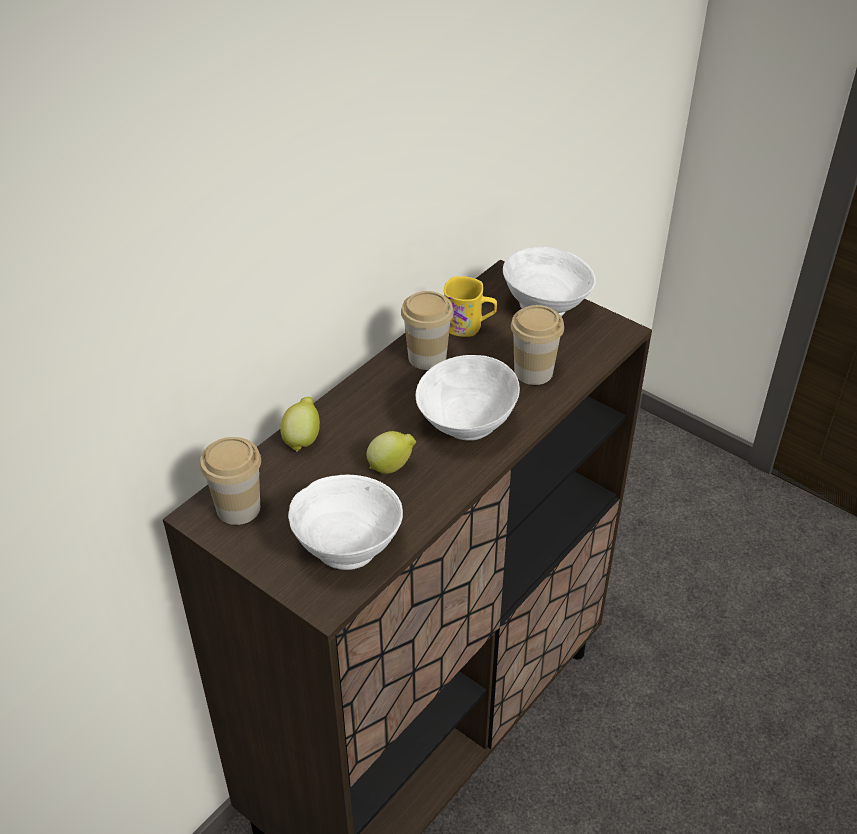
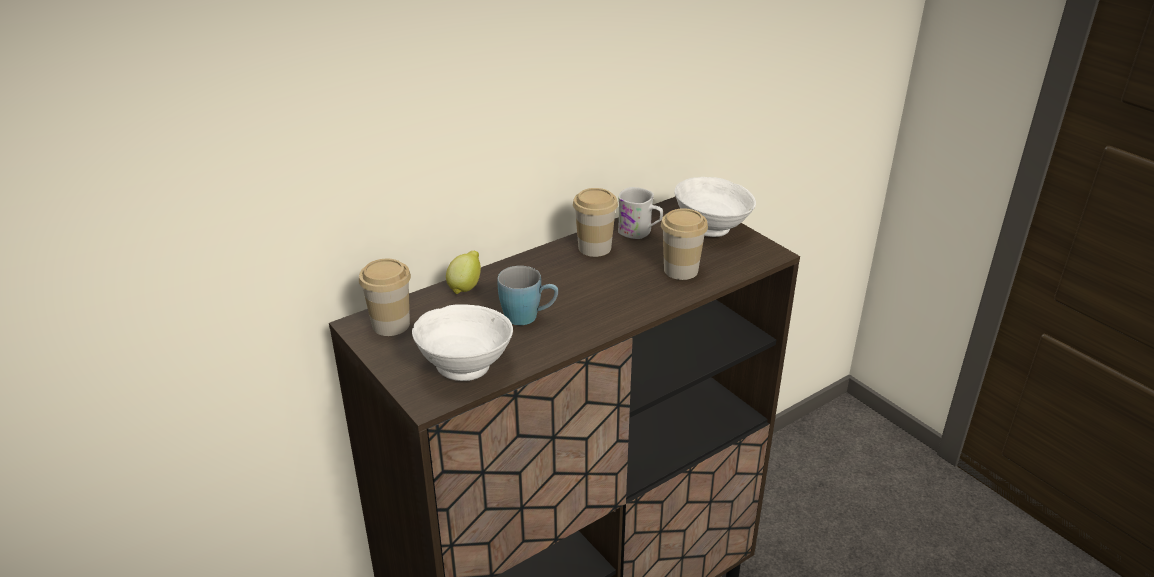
camera: 15 degrees right, 10 degrees down
(391, 467) = (529, 317): lemon -> blue mug
(465, 424) = (605, 297): white bowl -> none
(469, 326) = (640, 232): yellow mug -> white mug

